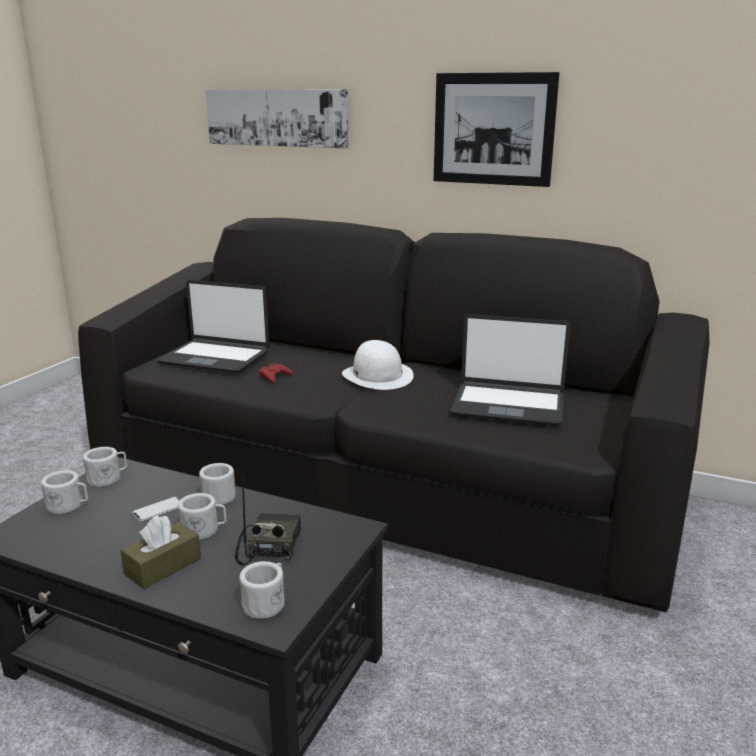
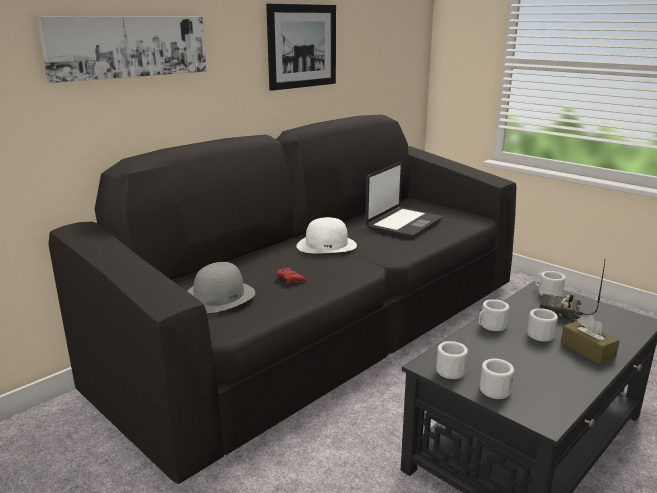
camera: 70 degrees left, 0 degrees up
(158, 510) = (509, 349): phone -> none
(215, 357) = (219, 296): laptop -> grey hat
(266, 602) = (622, 321): white mug -> white mug (547, 293)

